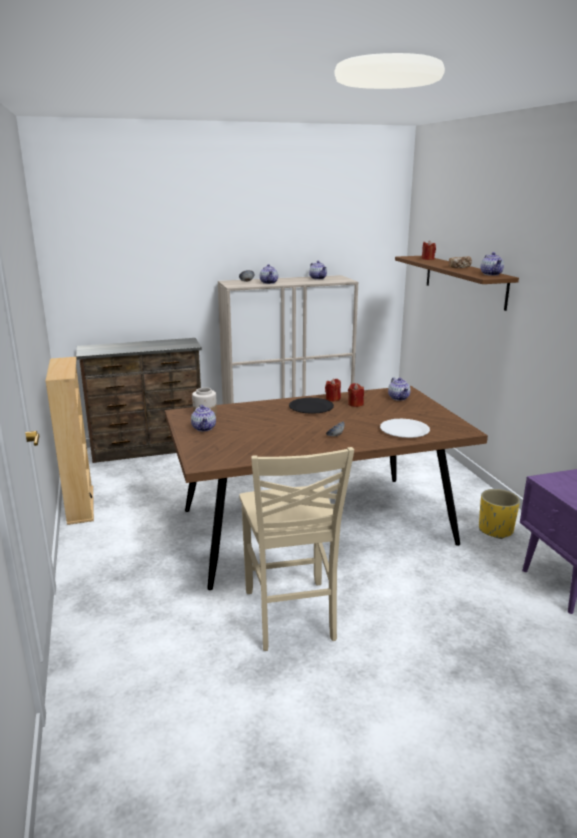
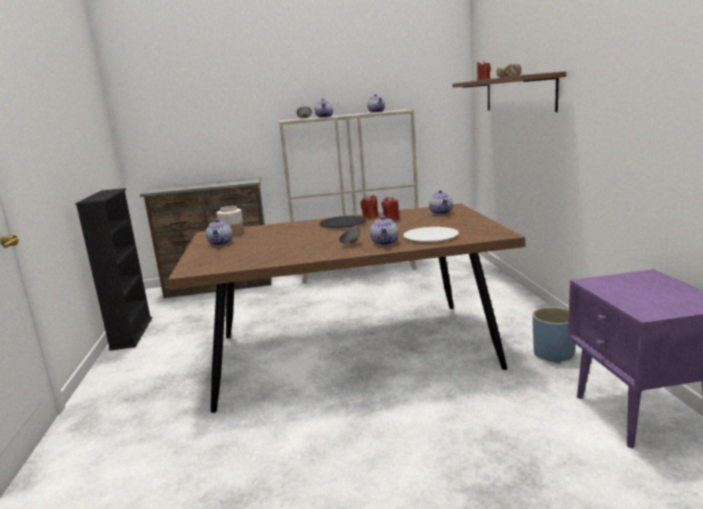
camera: 10 degrees right, 5 degrees down
(80, 505) = (131, 333): beige bookcase -> black bookcase
(290, 616) = (286, 442): beige chair -> none
(491, 274) = (537, 73): teapot -> teapot (385, 243)
(495, 530) = (553, 354): yellow planter -> blue planter

